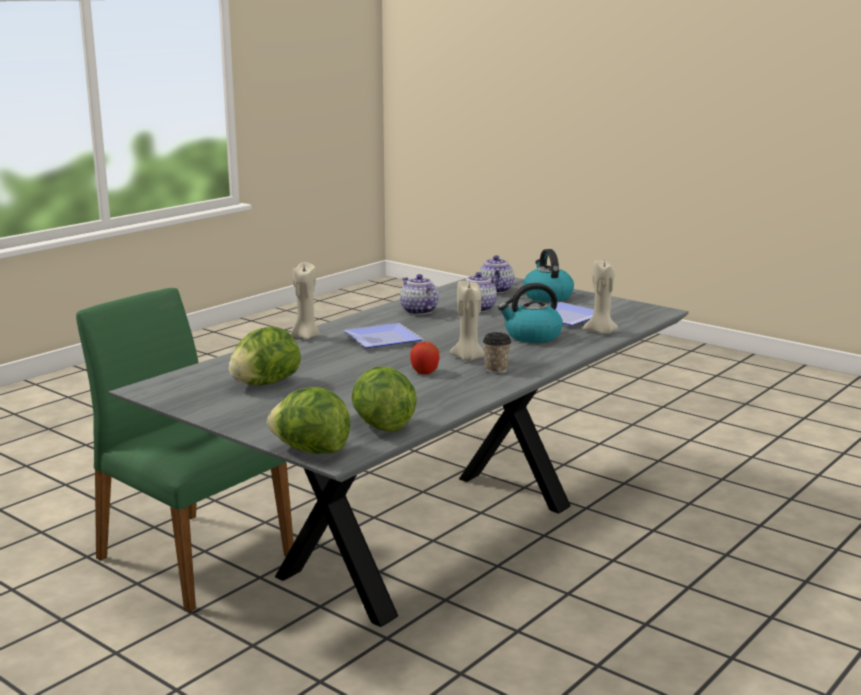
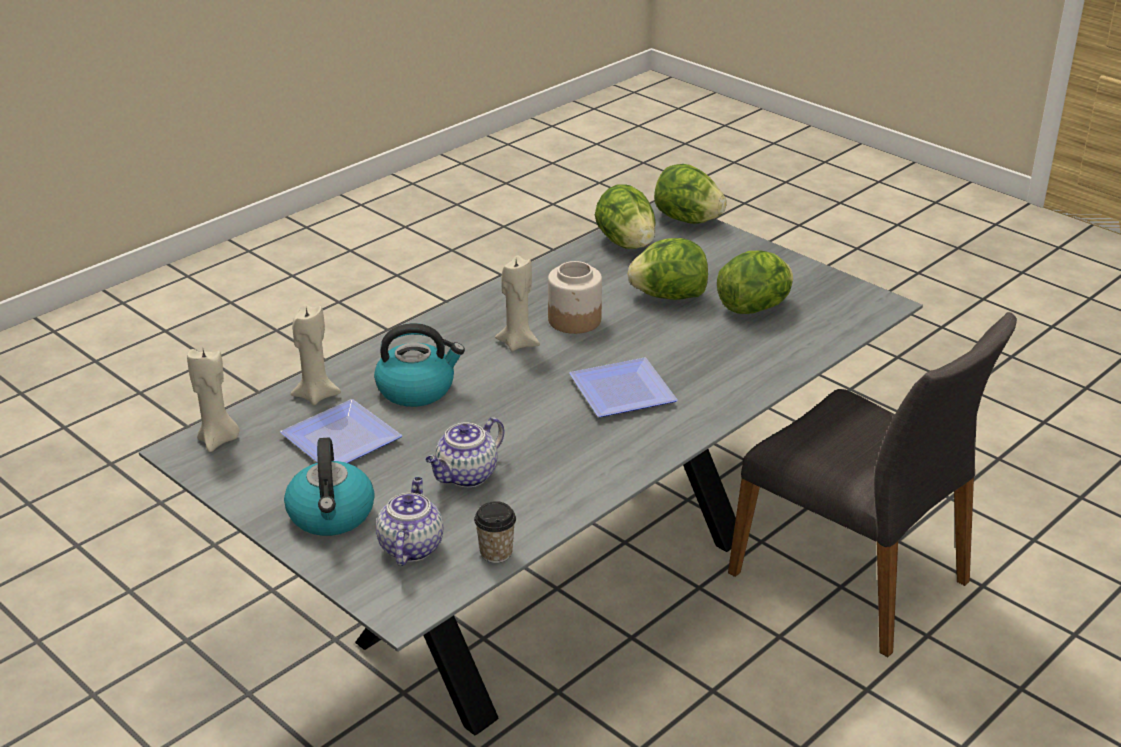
camera: 175 degrees left, 15 degrees up
(191, 557) = (853, 576): green chair -> grey chair
(305, 336) = (730, 404): beige candle -> beige candle (218, 440)
(342, 388) = (668, 296): none -> lettuce
(418, 311) = (563, 472): teapot -> none
(424, 372) = (575, 320): apple -> jar
(496, 369) = (491, 320): cup -> cup (496, 553)

